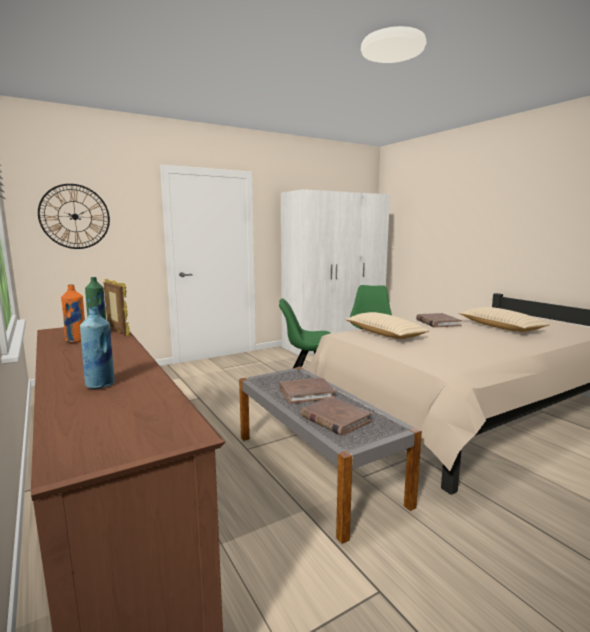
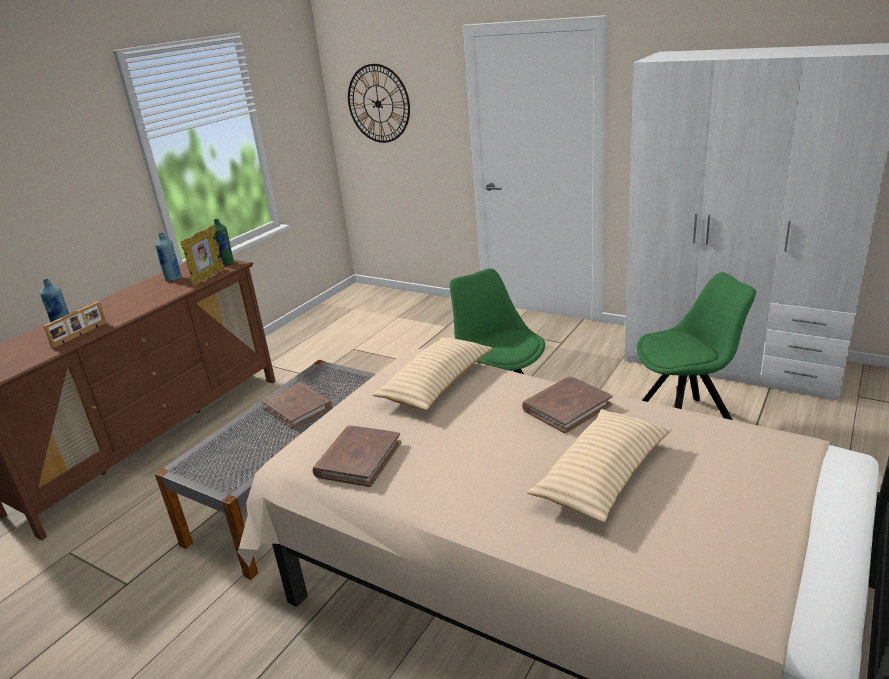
camera: 65 degrees right, 15 degrees up
(76, 340) = (173, 278): orange bottle -> blue bottle
(141, 378) = (80, 335): none -> picture frame
(335, 419) = (235, 444): brown book -> brown book (358, 459)

